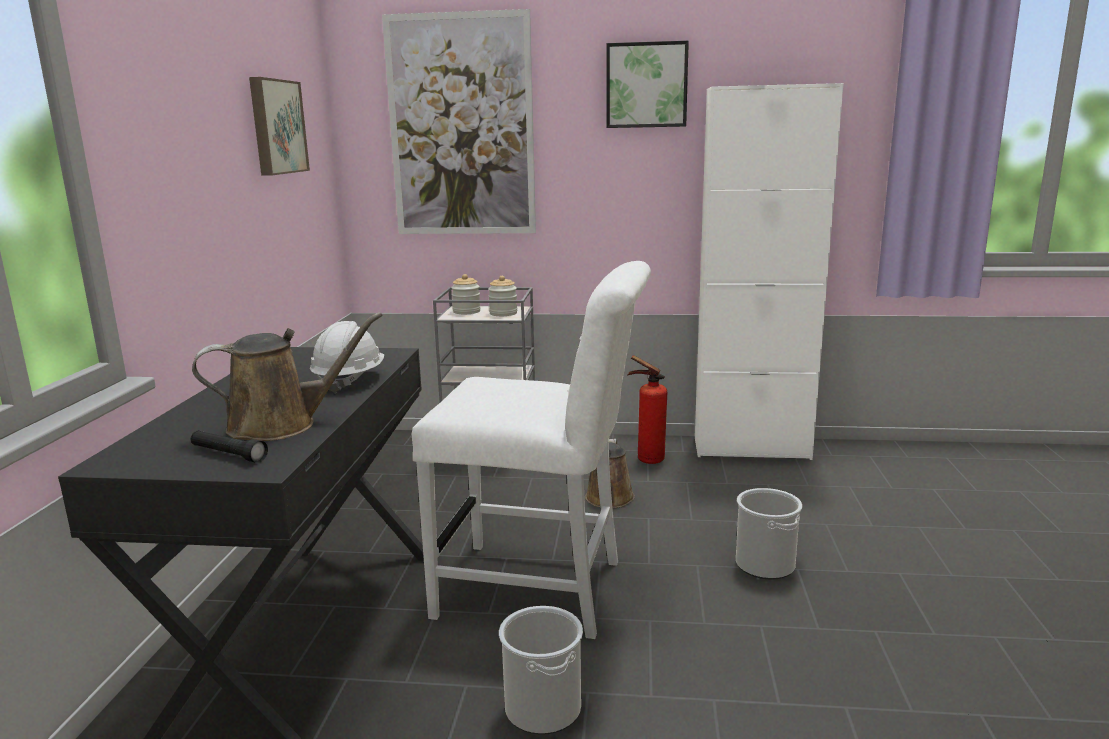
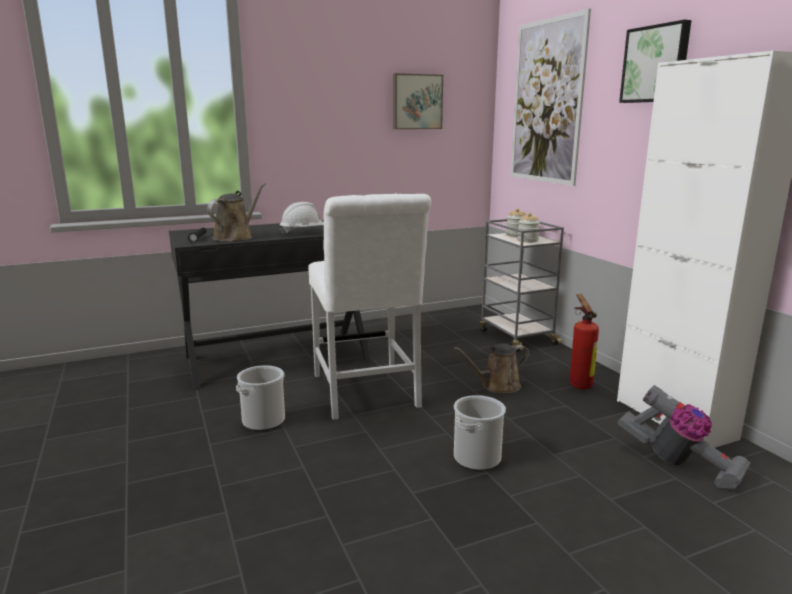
camera: 60 degrees right, 0 degrees up
(281, 425) = (235, 237): brown watering can -> brown watering can turned 105 degrees counterclockwise
(828, 476) = (679, 464): none -> vacuum cleaner

